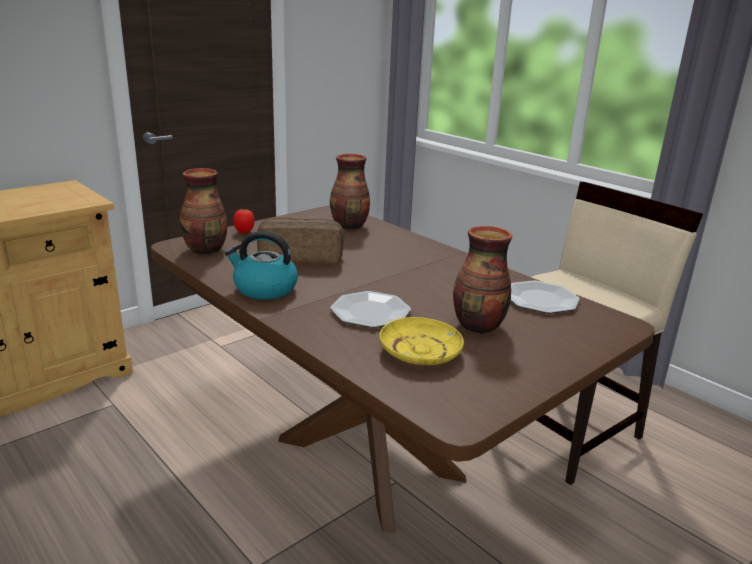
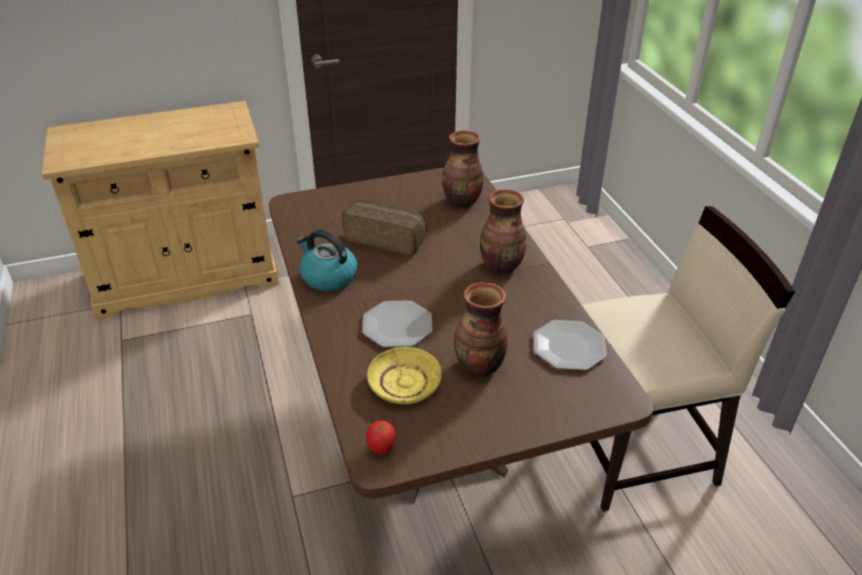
camera: 25 degrees right, 15 degrees up
(206, 250) = (311, 214): vase -> vase (502, 266)
(244, 232) = (358, 194): tomato -> tomato (381, 449)

